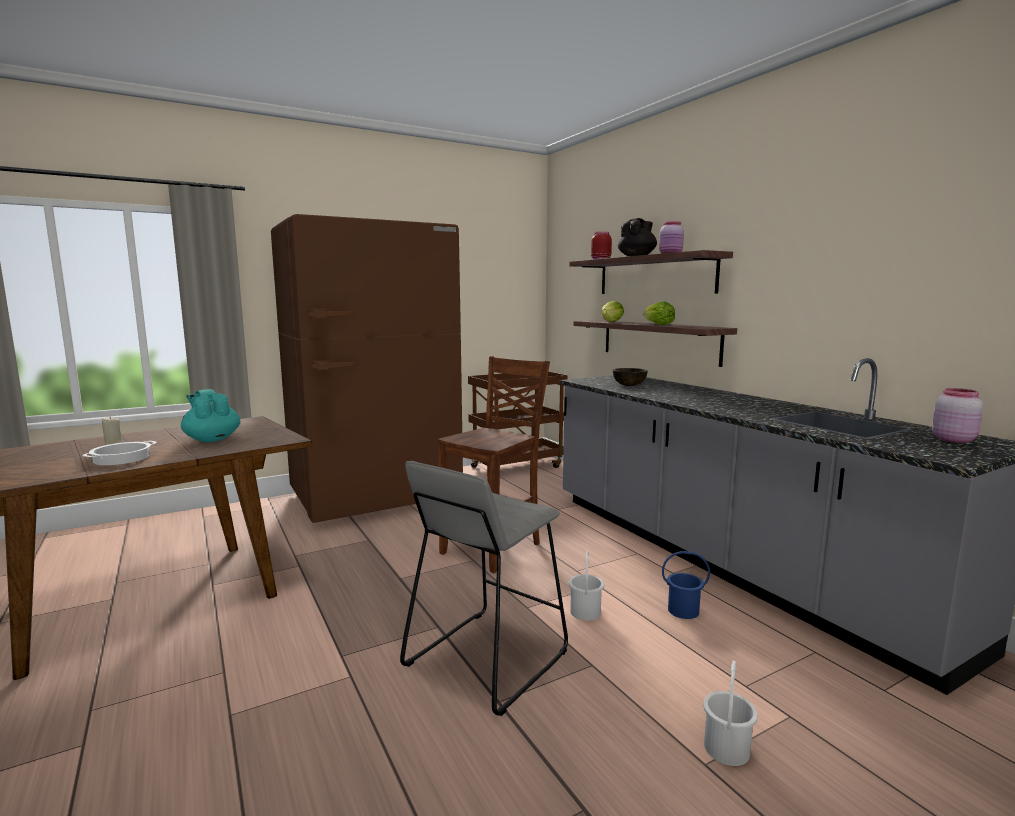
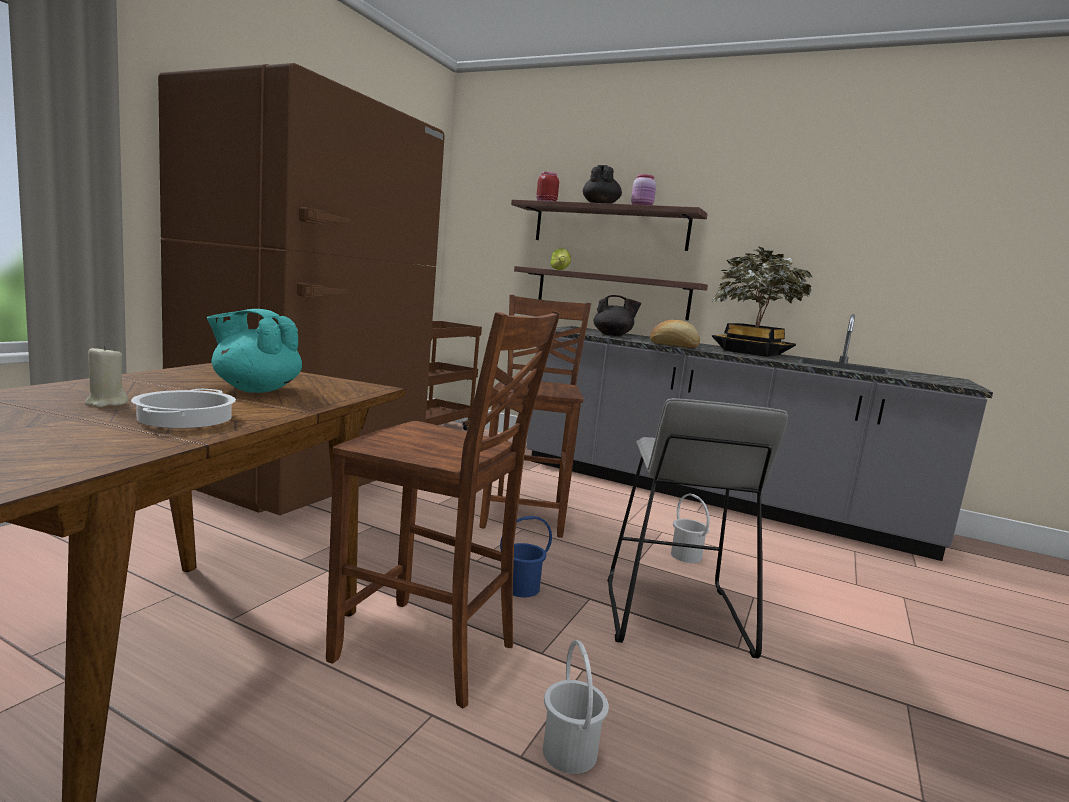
camera: 35 degrees left, 0 degrees up
(276, 634) = (429, 653): none -> brown chair
(629, 385) = (613, 335): brown bowl -> black teapot
(658, 325) = (630, 276): lettuce -> none
(659, 397) = (673, 346): none -> bread
(683, 611) = (747, 540): blue bucket -> blue bucket (522, 588)
(727, 748) = (908, 629): white bucket -> white bucket (570, 752)
(753, 404) = (752, 352): none -> potted plant
(952, 439) = (925, 375): pink jar -> none

